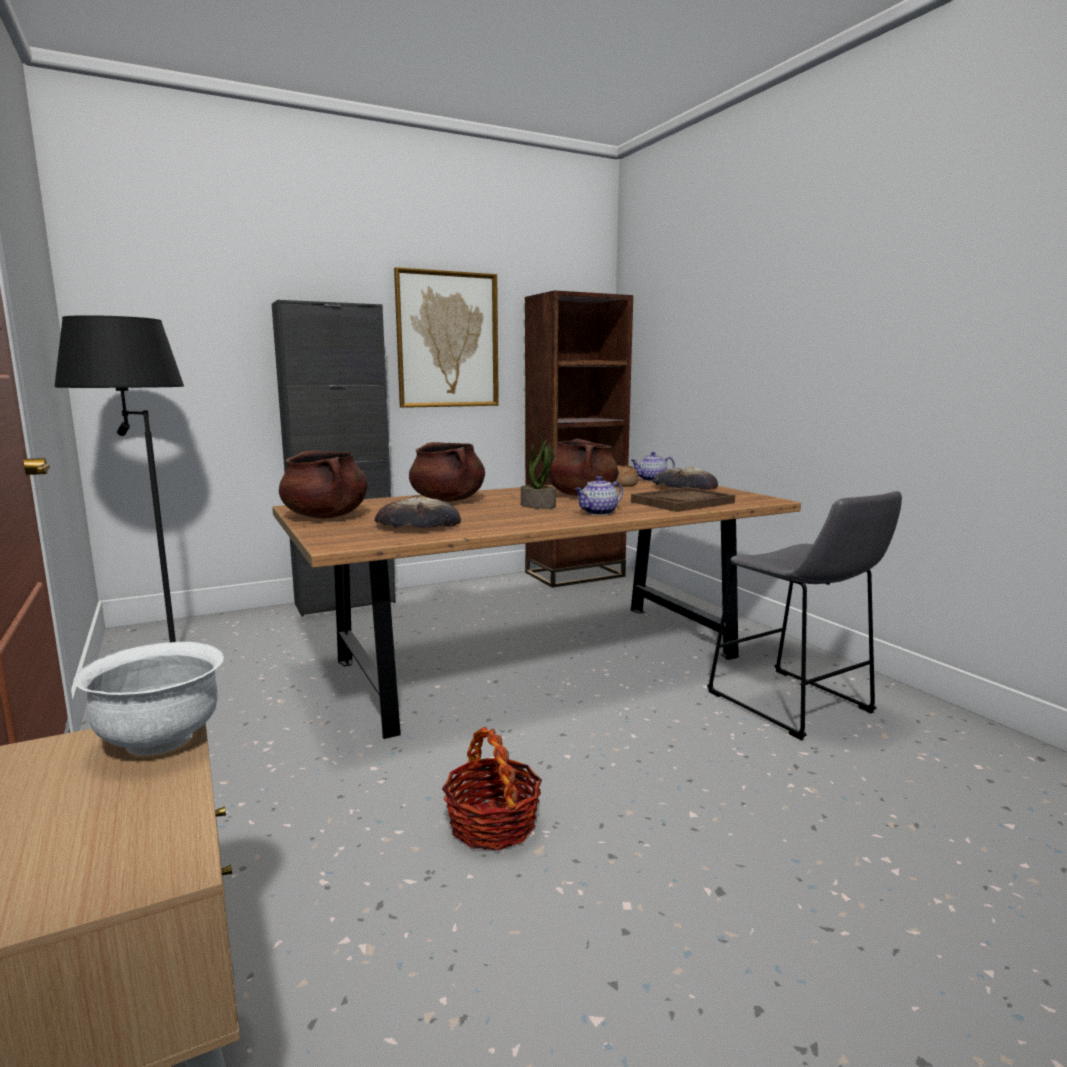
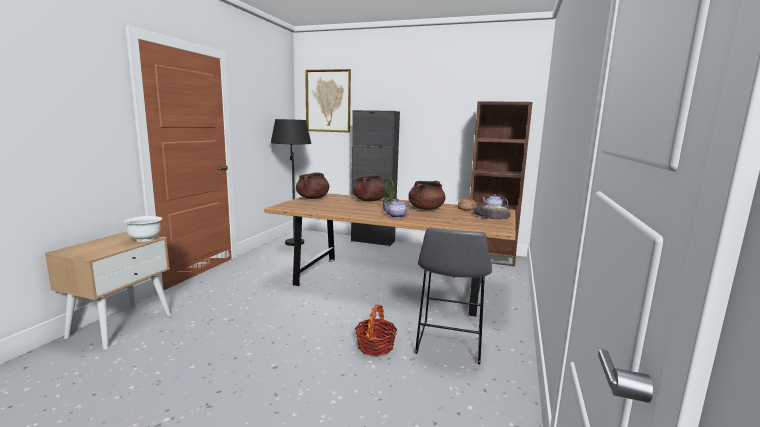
camera: 45 degrees right, 0 degrees up
(418, 524) = (324, 206): bread -> none
(447, 340) = (436, 126): picture -> picture (328, 101)
(492, 824) = (266, 318): basket -> basket (375, 346)
(682, 502) = (452, 221): brown tray -> none

